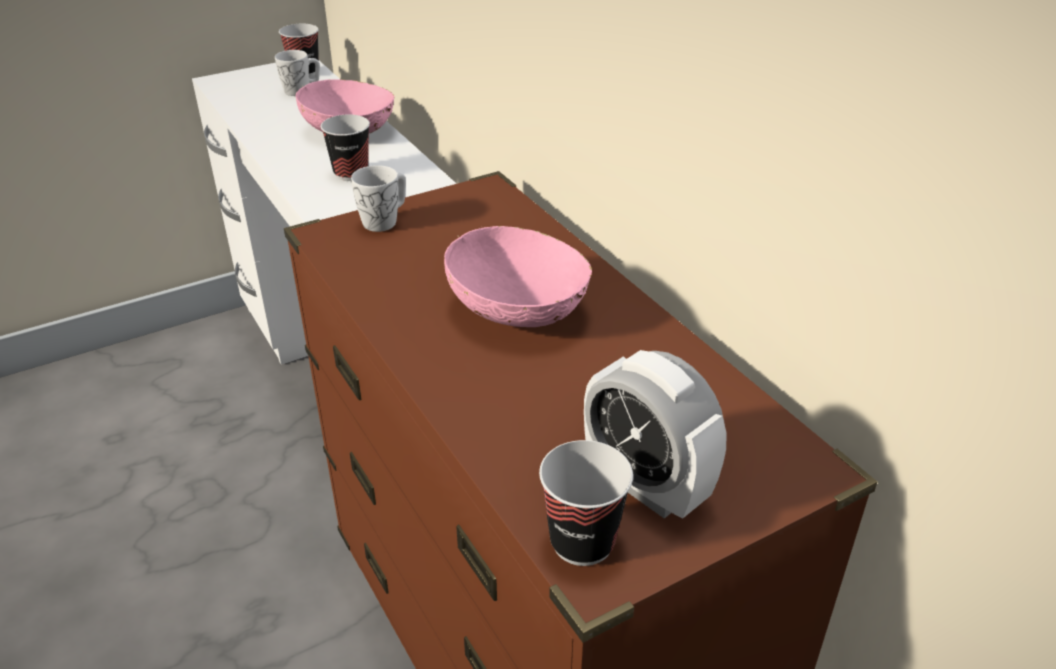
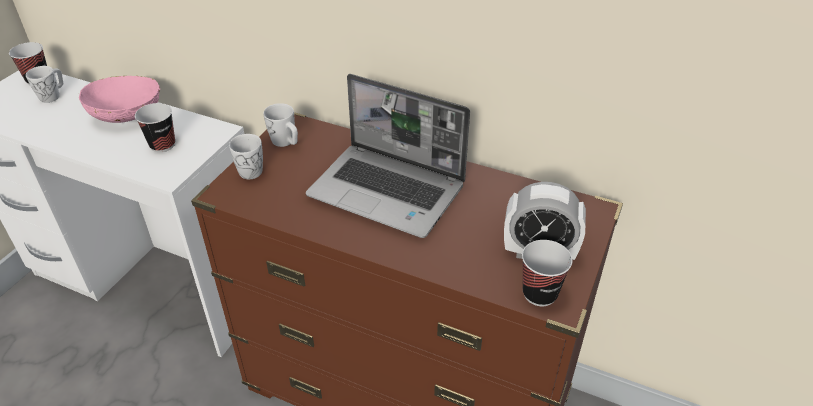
camera: 35 degrees left, 5 degrees up
(457, 206) = (286, 142): none -> white mug
(519, 310) = (389, 191): pink bowl -> laptop

